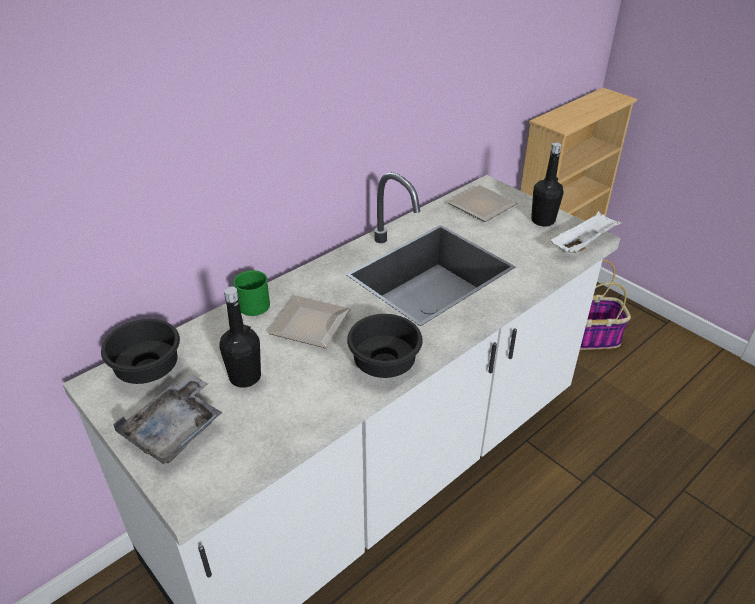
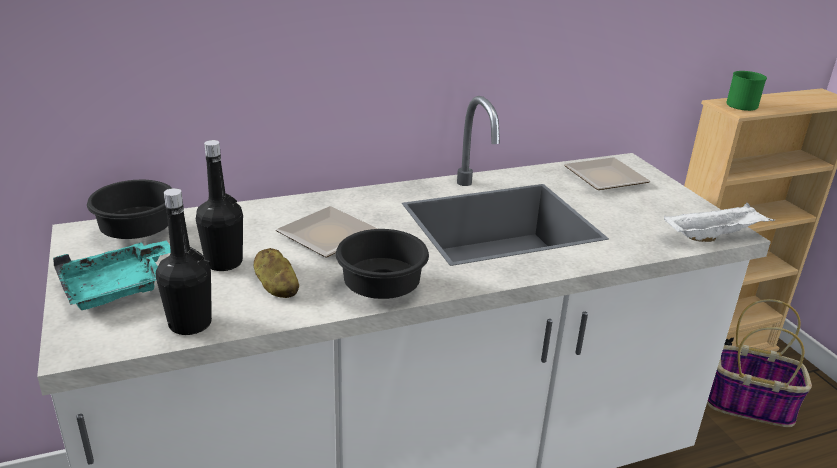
camera: 20 degrees right, 10 degrees down
(175, 430) = (117, 288): grey tray -> turquoise tray
(255, 302) = (287, 204): green mug -> green mug (742, 104)
(304, 388) = (276, 288): none -> potato
(543, 220) = (674, 205): black bottle -> black bottle (190, 324)

